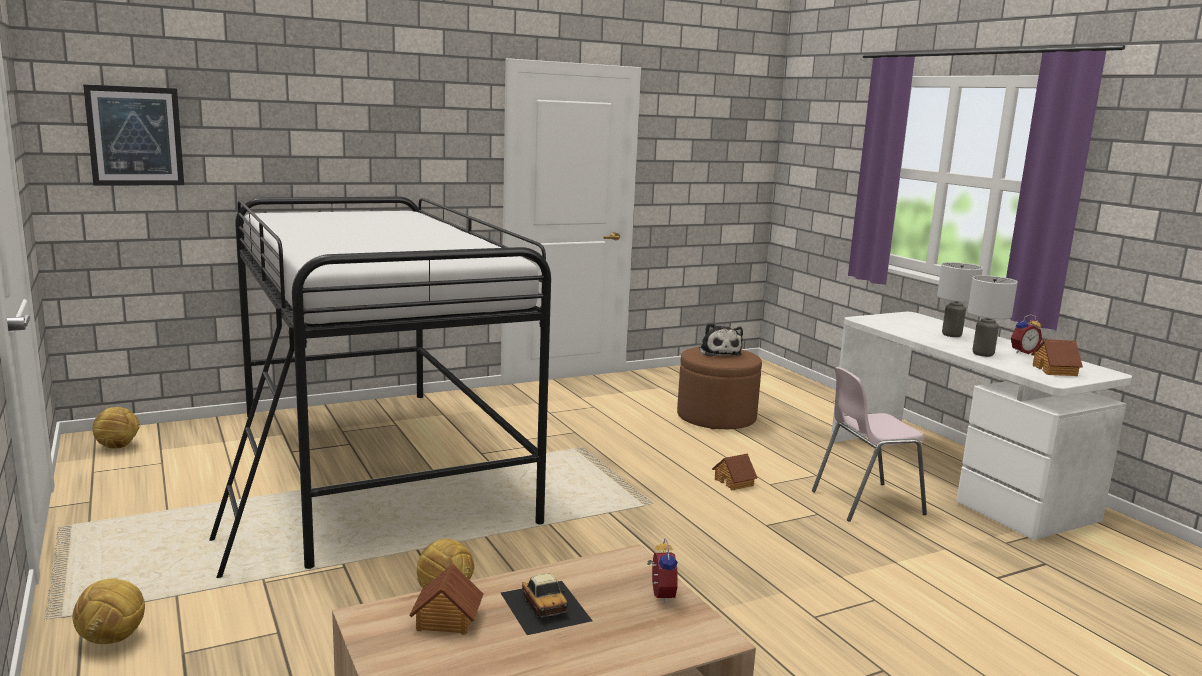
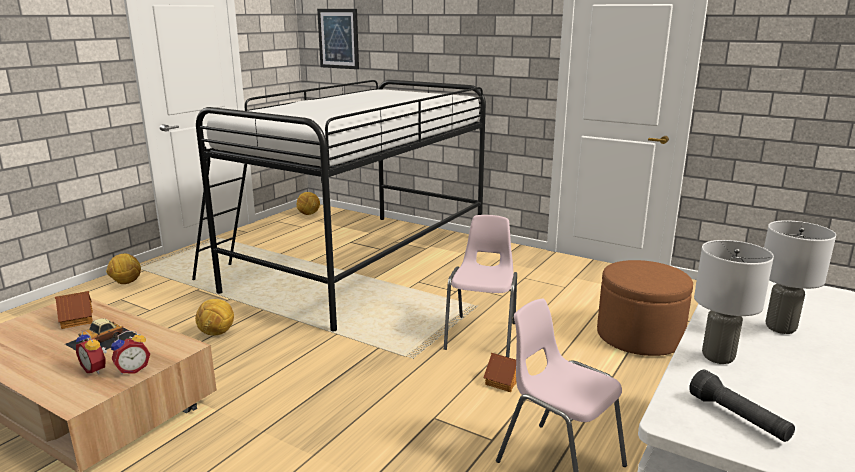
camera: 60 degrees right, 5 degrees up
(644, 464) = (482, 335): none -> pink chair
(719, 352) = (649, 271): plush toy -> none
(1022, 352) = (801, 384): alarm clock -> alarm clock (96, 369)
(1055, 370) = (738, 418): toy house -> black flashlight

